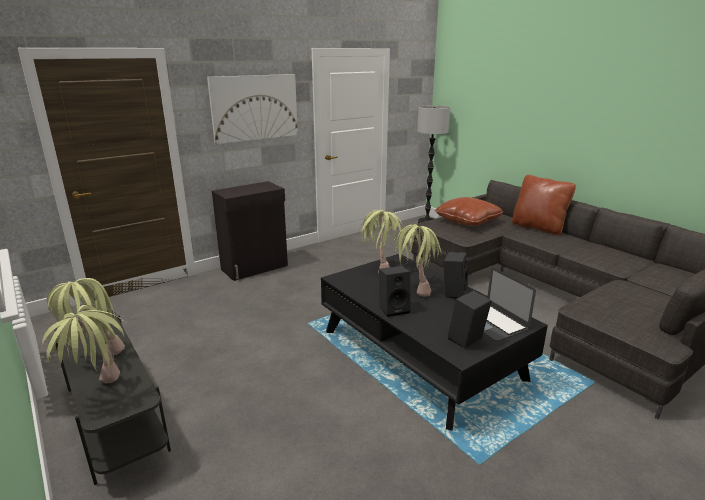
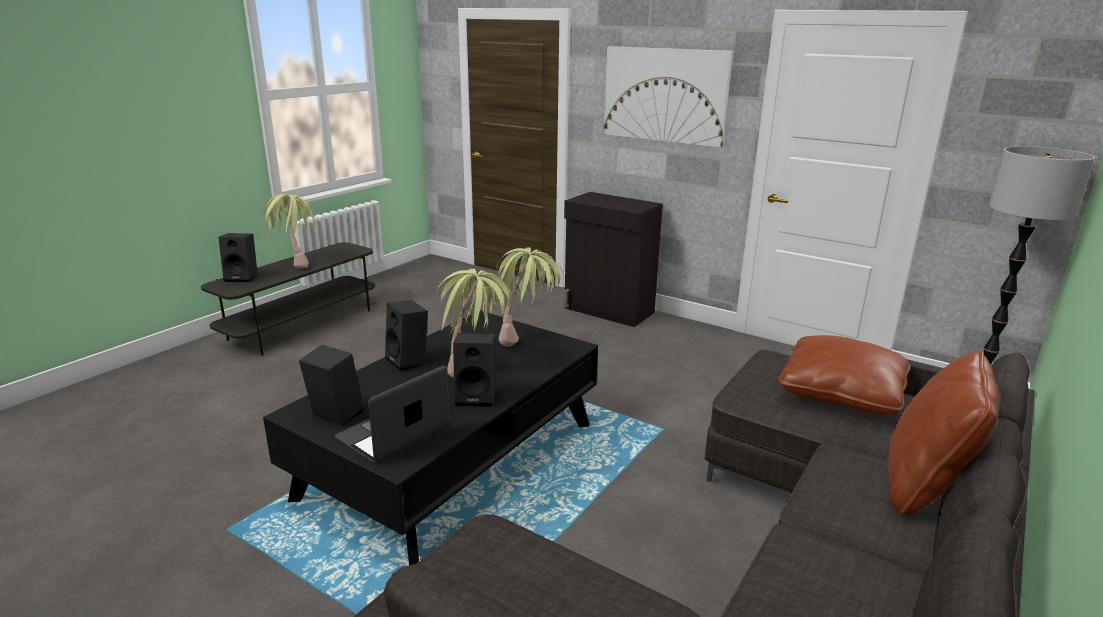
camera: 70 degrees right, 0 degrees up
(99, 394) = (243, 277): potted plant -> black speaker

